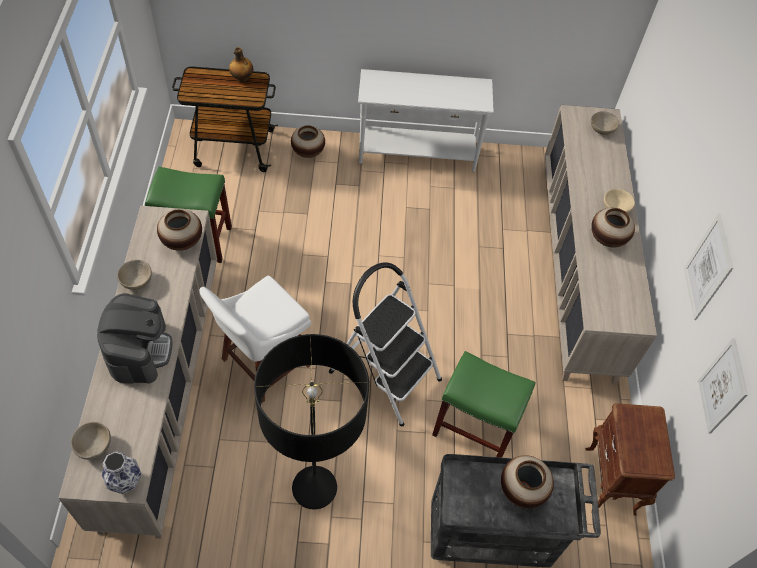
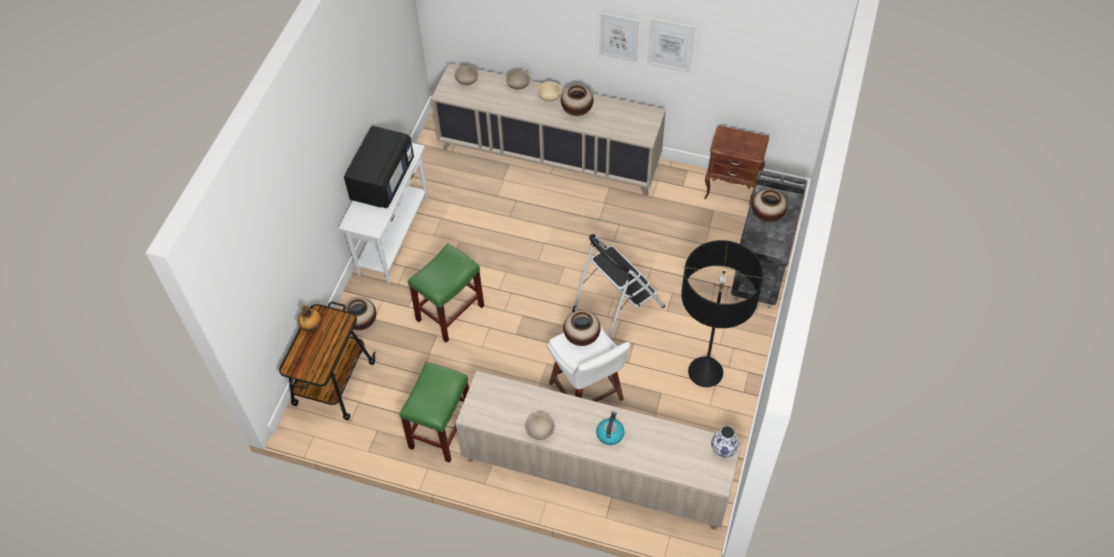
camera: 70 degrees left, 0 degrees up
(94, 445) = (690, 470): beige bowl -> beige bowl (518, 85)
(139, 350) = (610, 433): coffee machine -> kettle
(182, 242) = (506, 392): vase -> vase (581, 337)
(432, 88) = (382, 180): none -> black microwave
(473, 429) = (675, 261): green stool -> green stool (450, 313)
(722, 387) = (750, 71): picture -> picture (618, 36)

